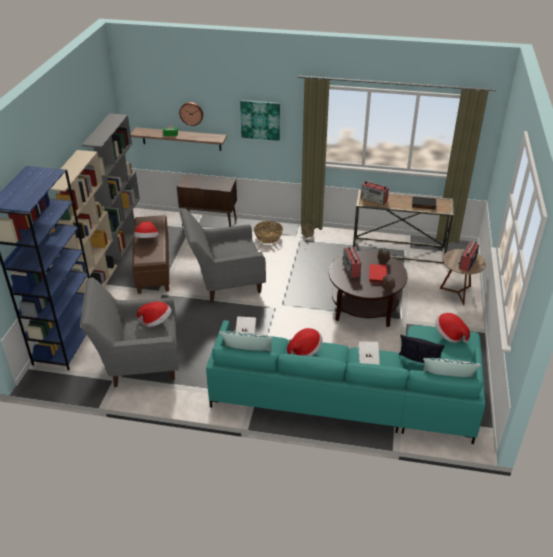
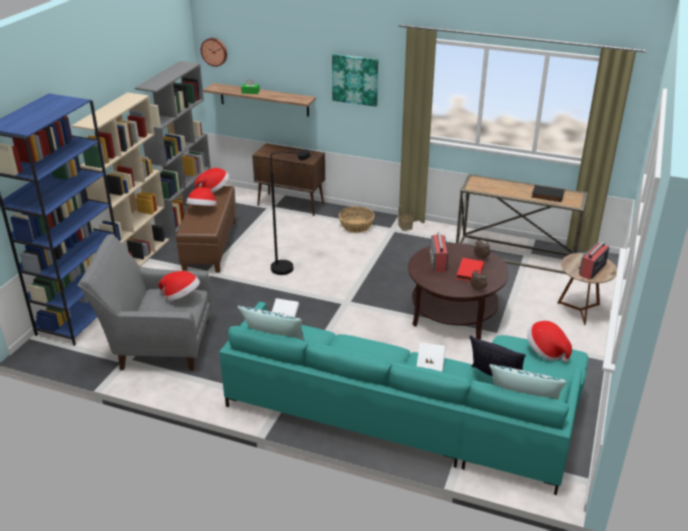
camera: 10 degrees right, 5 degrees down
(191, 113) = (276, 68): wall clock -> wall clock (214, 51)
(224, 281) = (288, 268): grey armchair -> black floor lamp
(305, 350) = (351, 348): hat -> hat (214, 190)
(374, 199) = (485, 185): radio -> none

